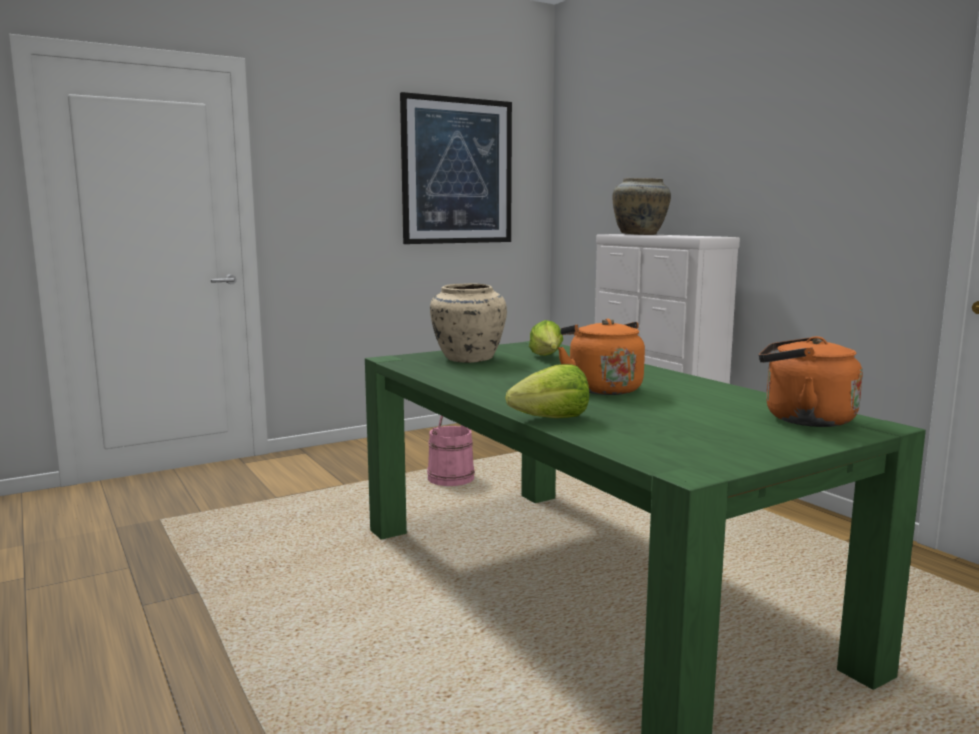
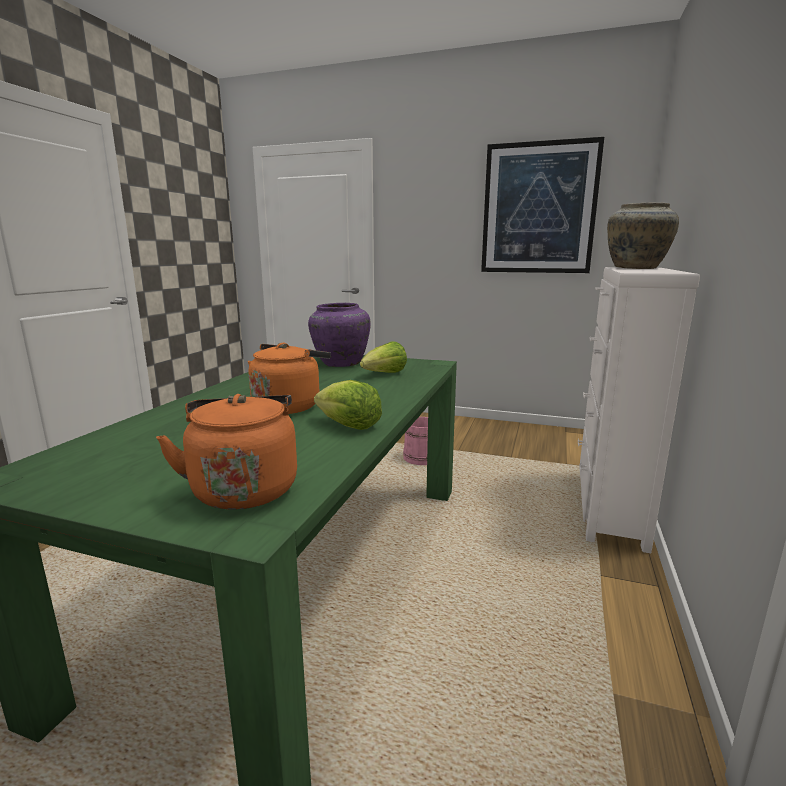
camera: 50 degrees right, 5 degrees up
(467, 359) = (340, 363): beige vase -> purple vase
(552, 419) = (163, 414): lettuce -> lettuce (348, 426)

